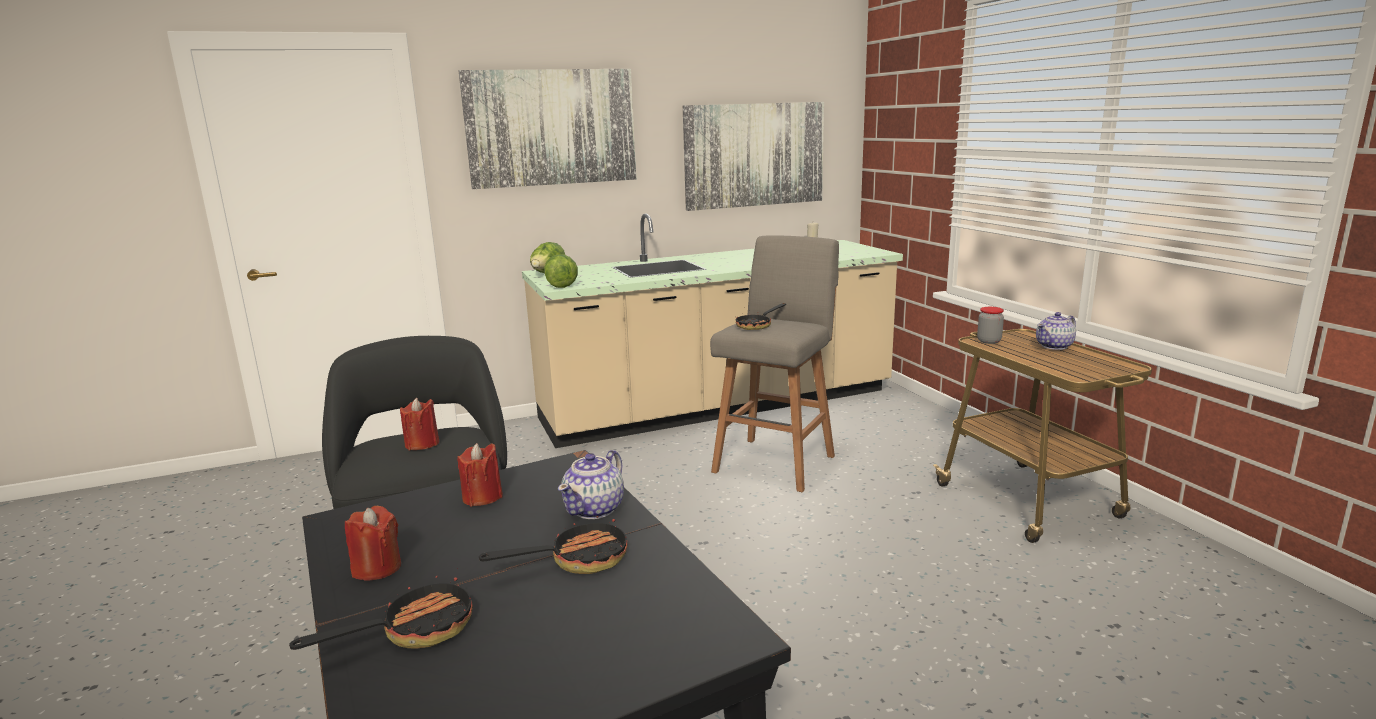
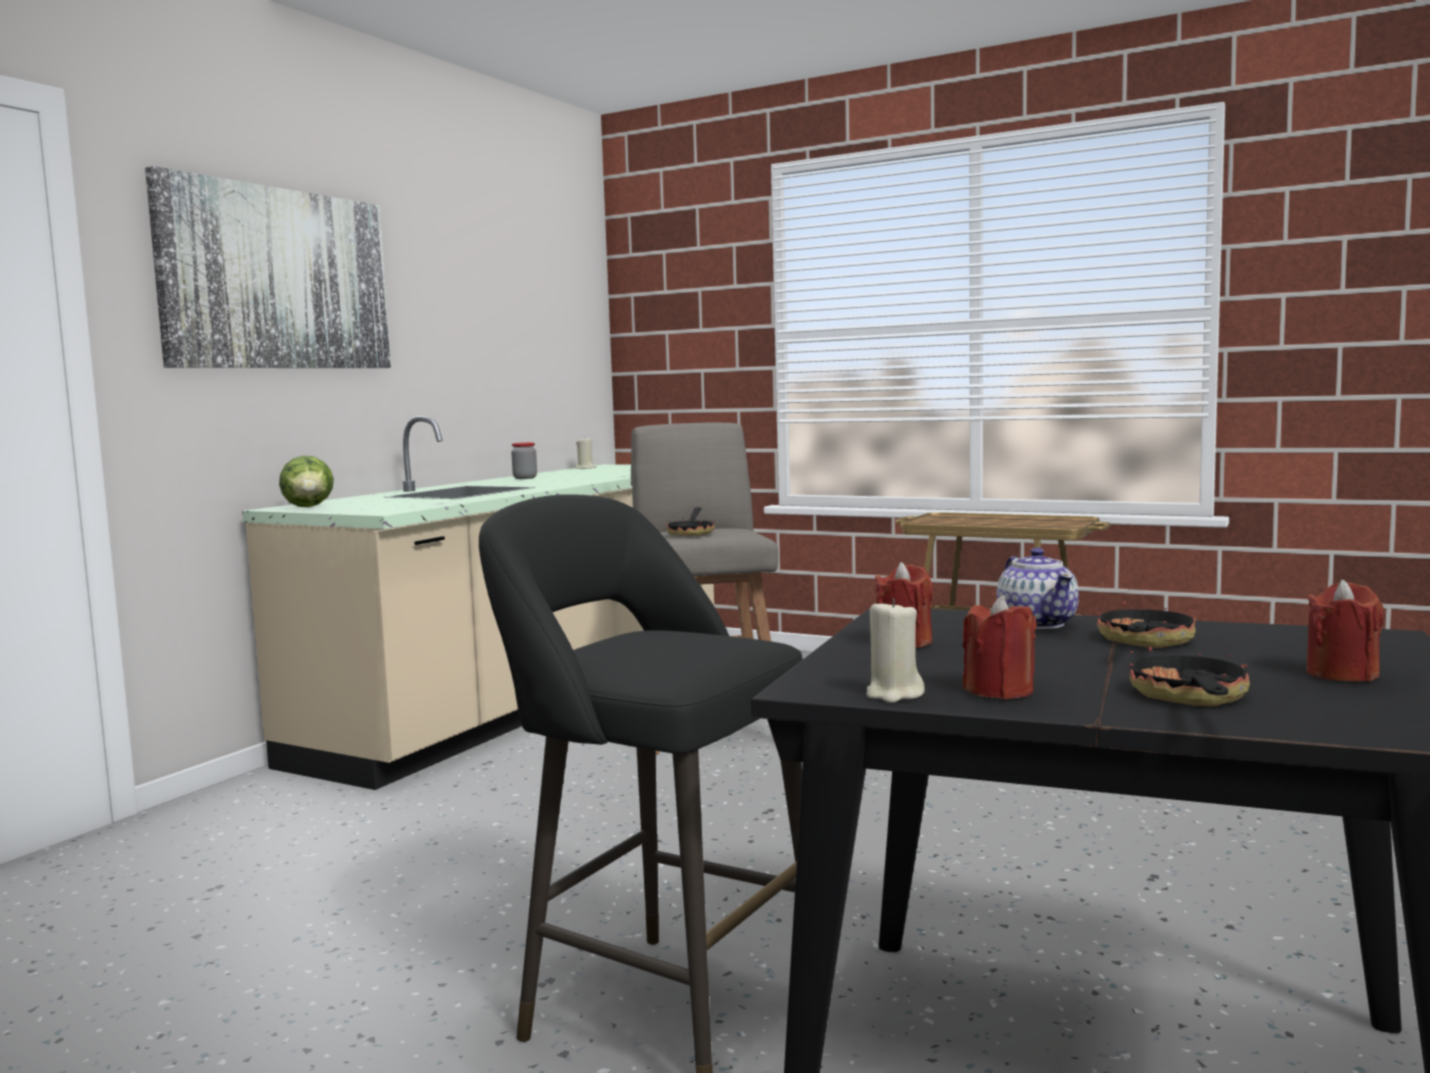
camera: 40 degrees left, 10 degrees down
(340, 545) = (894, 694): none -> beige candle
(422, 444) = (656, 642): red candle -> red candle (1342, 674)
(561, 285) = (380, 510): lettuce -> none
(754, 155) = (512, 345): picture -> none
(989, 341) = (929, 521): jar -> jar (525, 478)
(1054, 346) = (992, 516): teapot -> none

